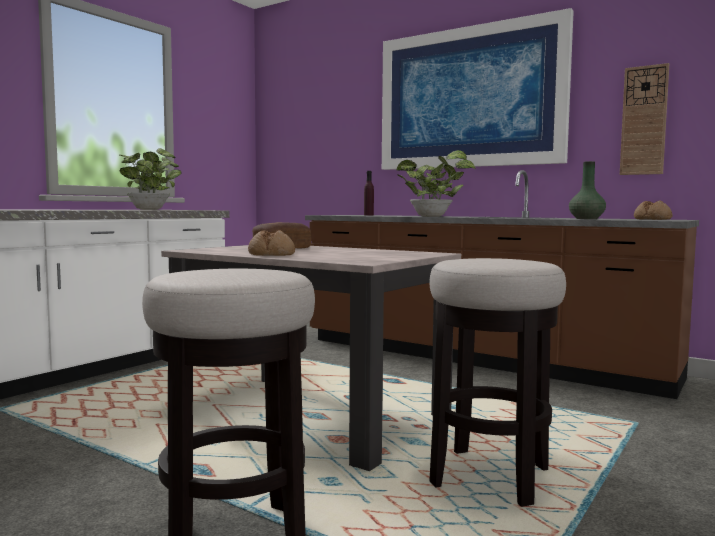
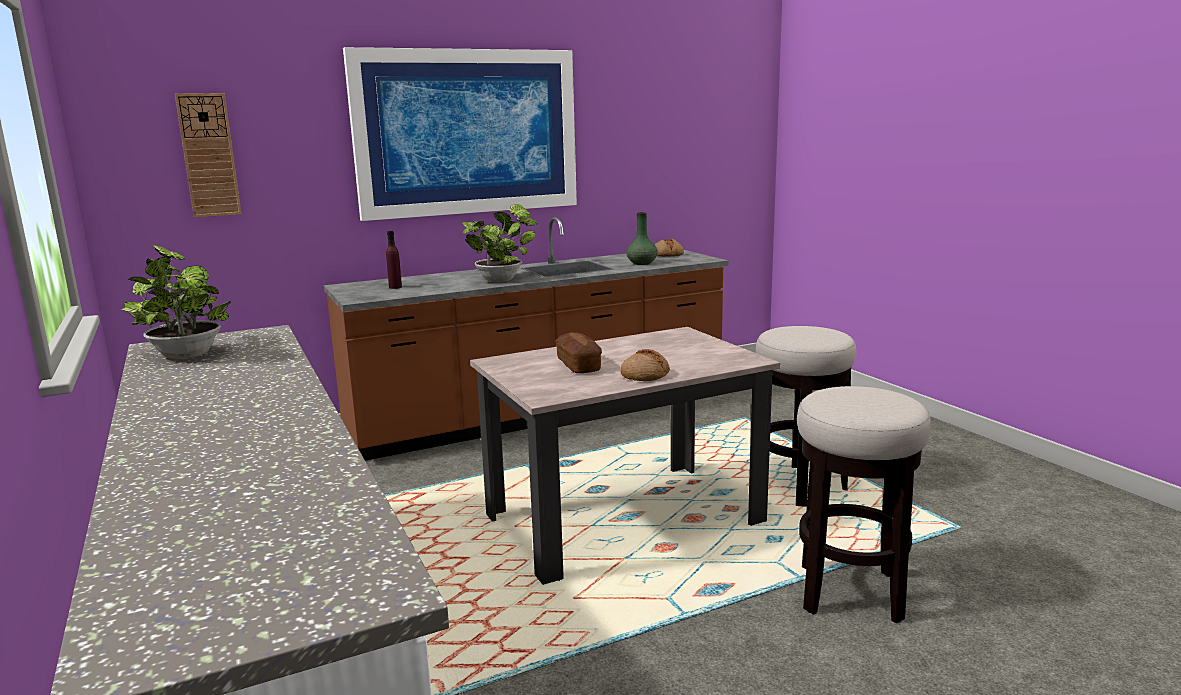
camera: 60 degrees left, 10 degrees up
(644, 120) = (631, 164): wall clock -> wall clock (209, 155)

